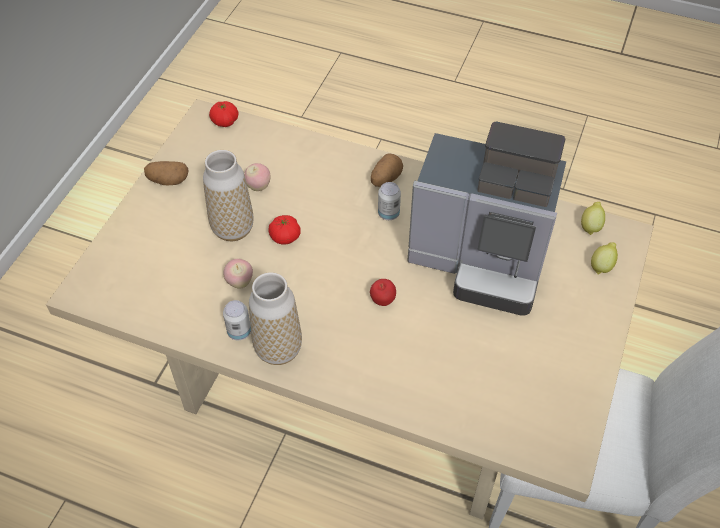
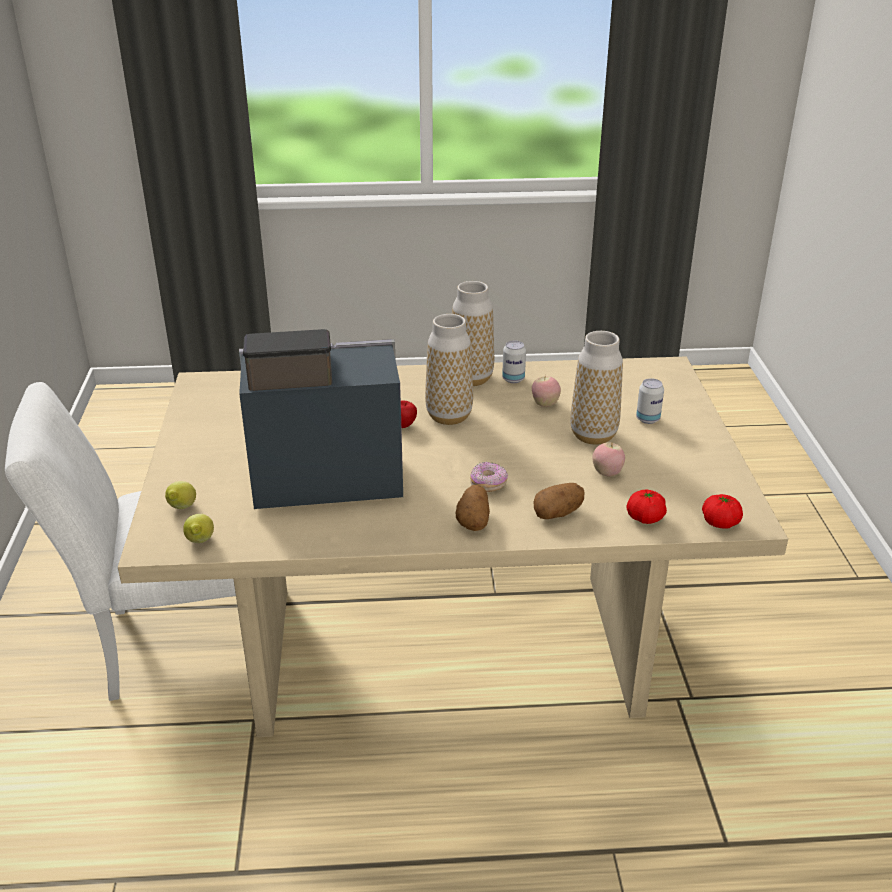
camera: 155 degrees right, 20 degrees down
(168, 181) = (704, 452): potato -> potato (558, 513)
(285, 237) = (536, 443): tomato -> tomato (645, 518)
(335, 299) = (449, 416): none -> vase
(353, 207) = (488, 484): none -> donut
(388, 214) = (445, 489): can -> can (647, 419)

